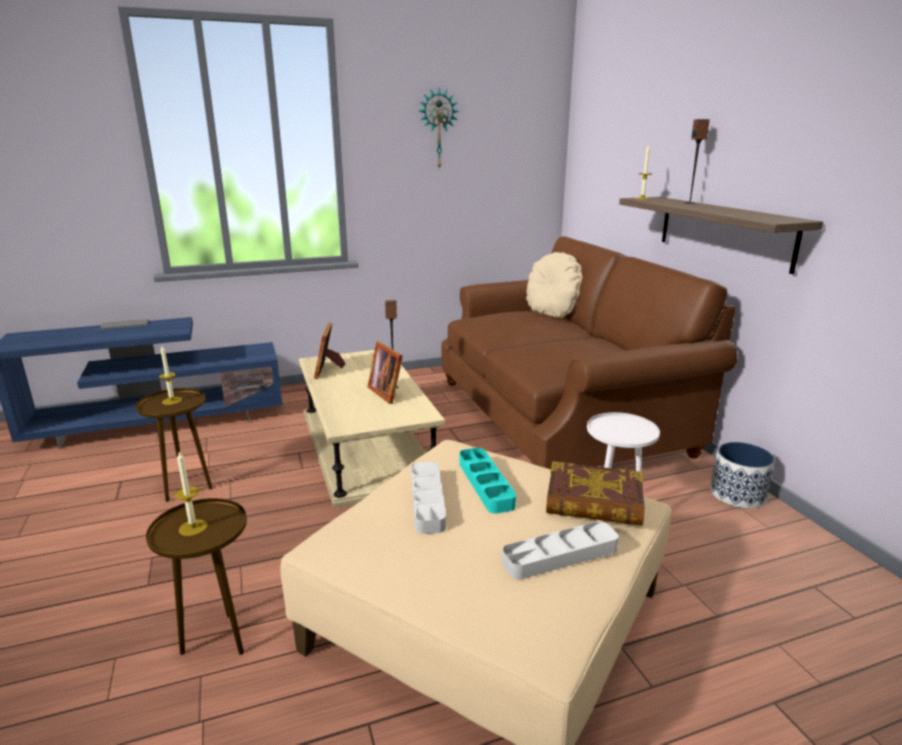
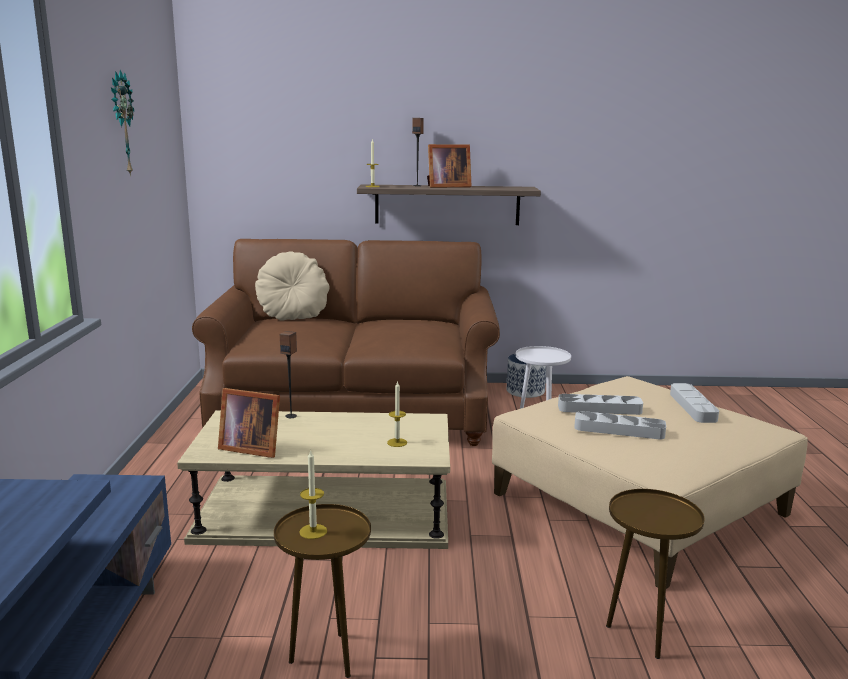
camera: 70 degrees left, 5 degrees down
(193, 527) = (654, 516): candle -> candle (397, 442)
(388, 392) = (359, 427): picture frame -> picture frame (446, 187)
(485, 484) = (599, 409): turquoise tray -> grey tray
(594, 501) = (632, 386): book -> none

